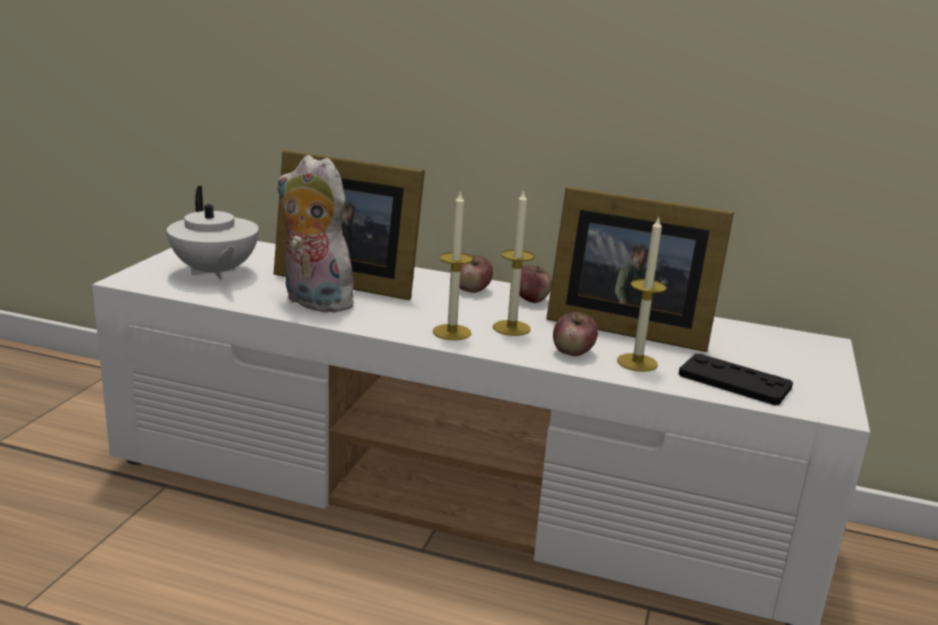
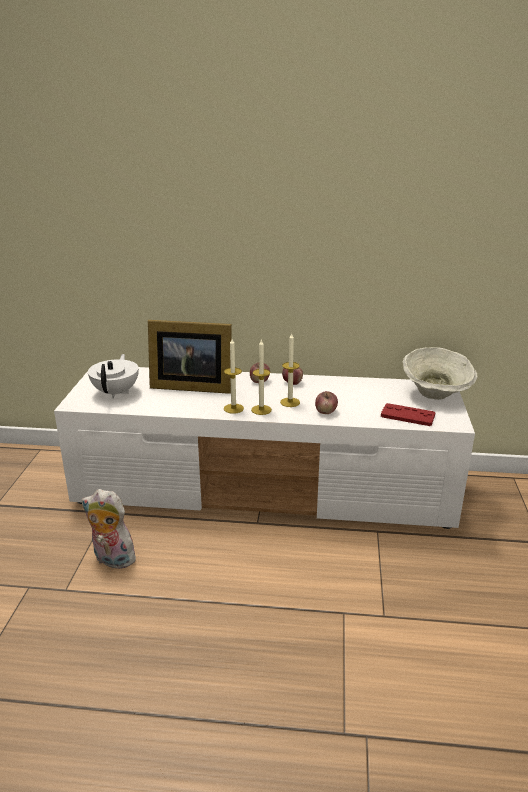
camera: 10 degrees left, 5 degrees up
(214, 273) = (116, 392): white teapot -> white teapot turned 135 degrees counterclockwise
(313, 302) = (180, 403): plush toy -> plush toy (111, 560)
(623, 327) = (345, 392): picture frame -> none
(637, 362) = (359, 412): candle -> candle (233, 408)
(734, 381) = (407, 416): black game controller -> red game controller
(803, 354) = (436, 394): none -> beige bowl

